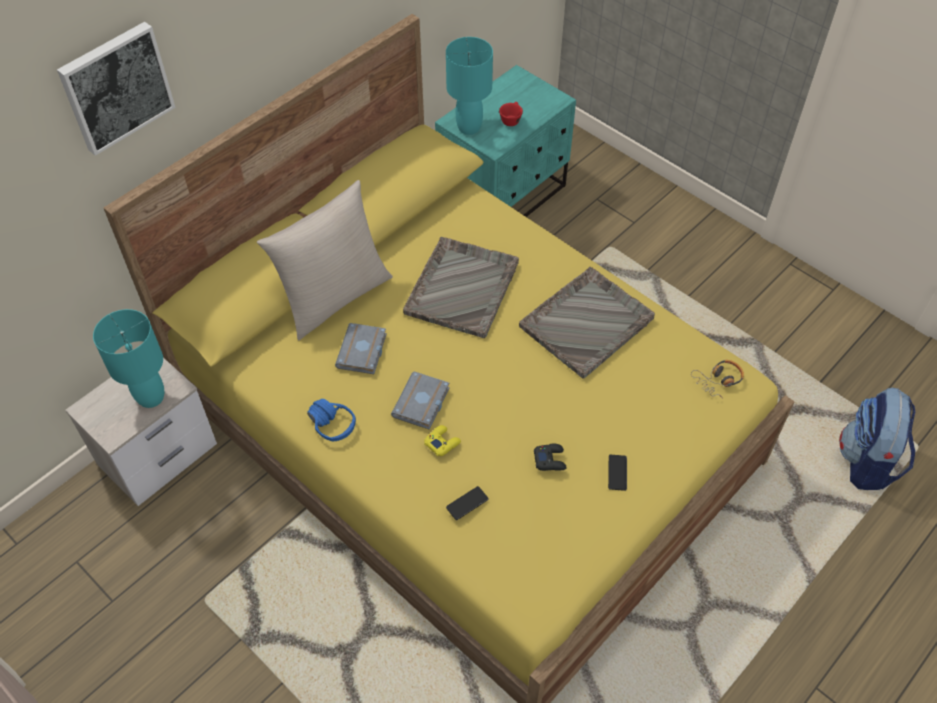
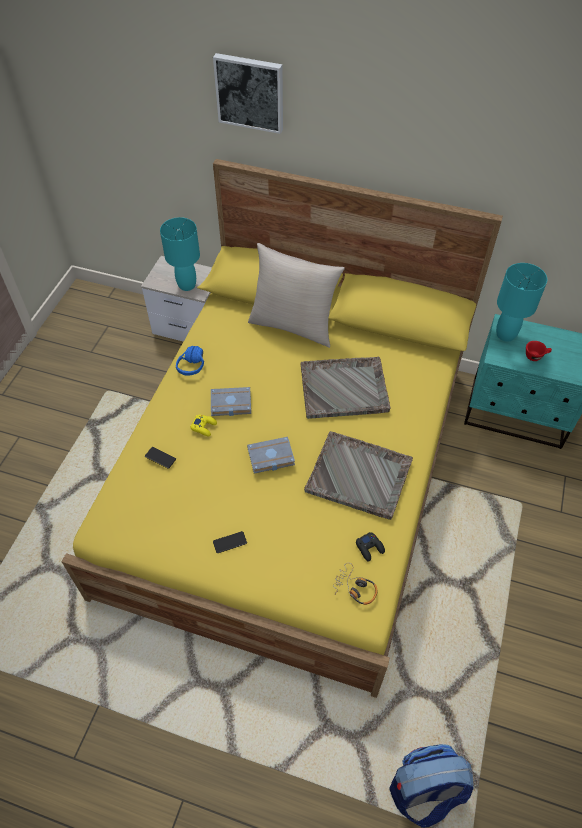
camera: 65 degrees right, 0 degrees up
(363, 352) = (256, 358): grey book -> grey book (270, 458)
(550, 460) = (218, 494): black game controller -> black game controller (370, 548)

